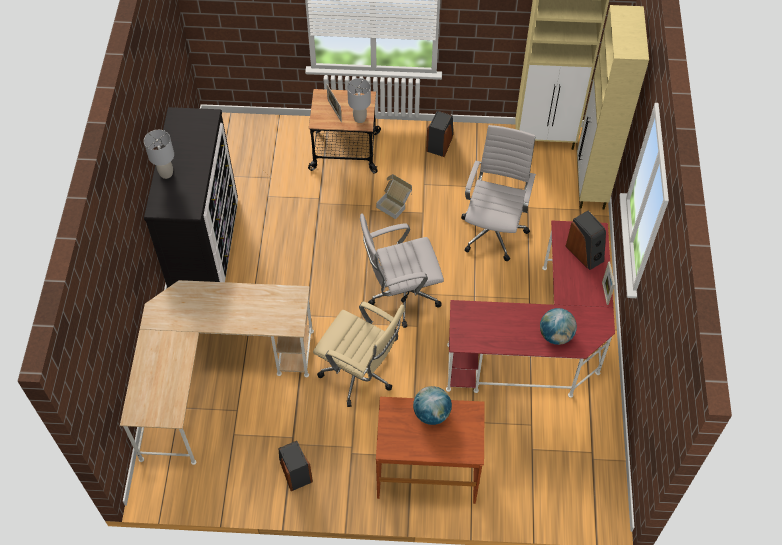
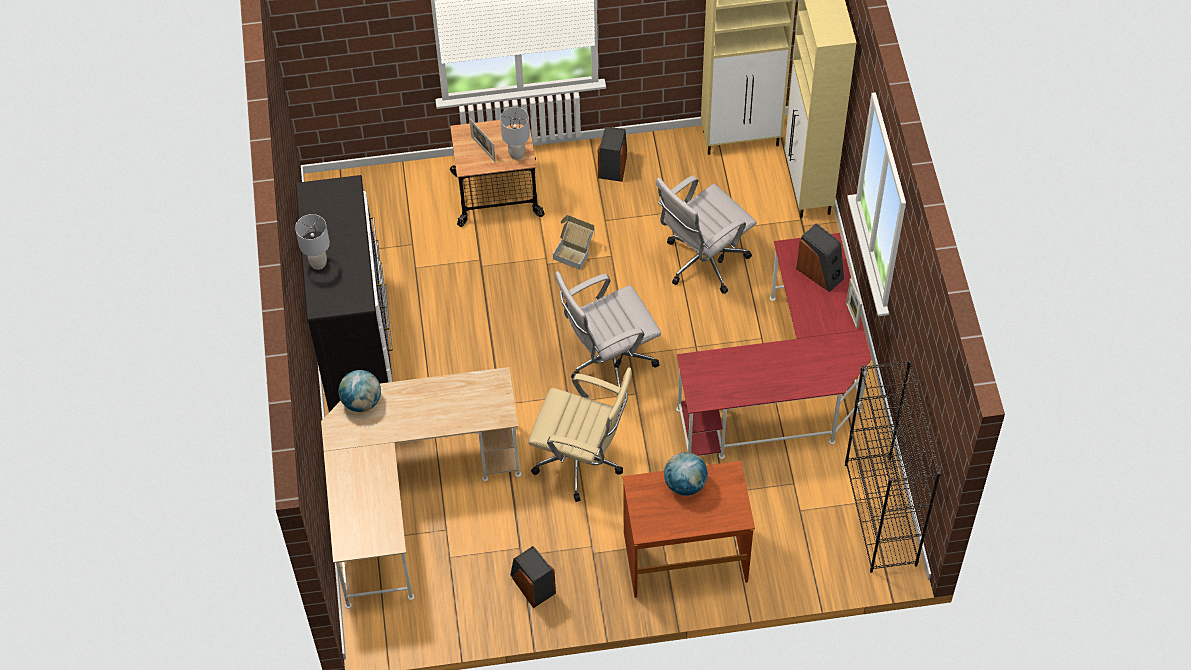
camera: 10 degrees left, 0 degrees up
(494, 230) = (702, 262): white office chair -> white office chair turned 135 degrees counterclockwise
(555, 335) = (805, 373): globe -> globe (362, 402)
(600, 466) = (881, 515): none -> black bookcase

